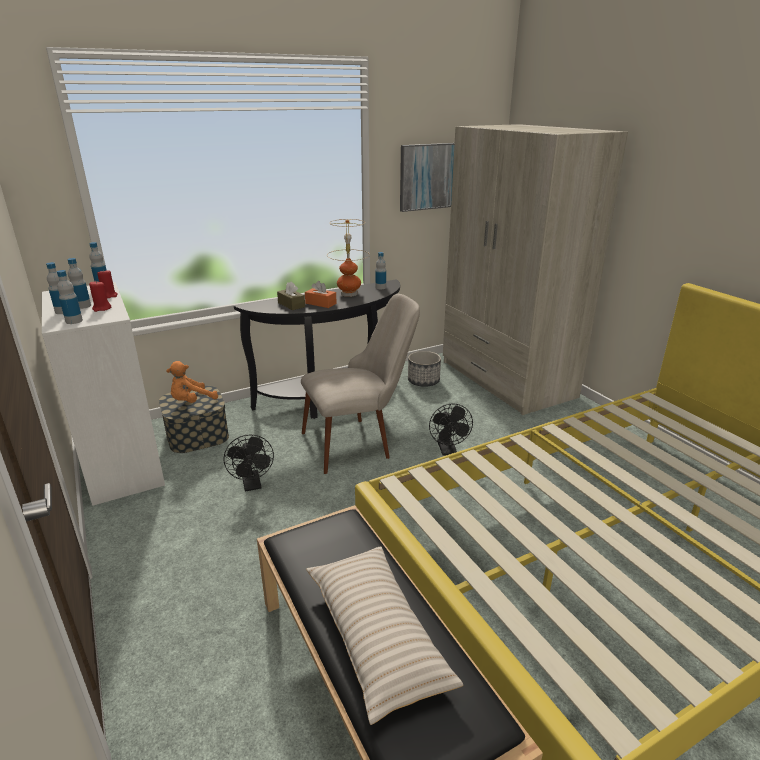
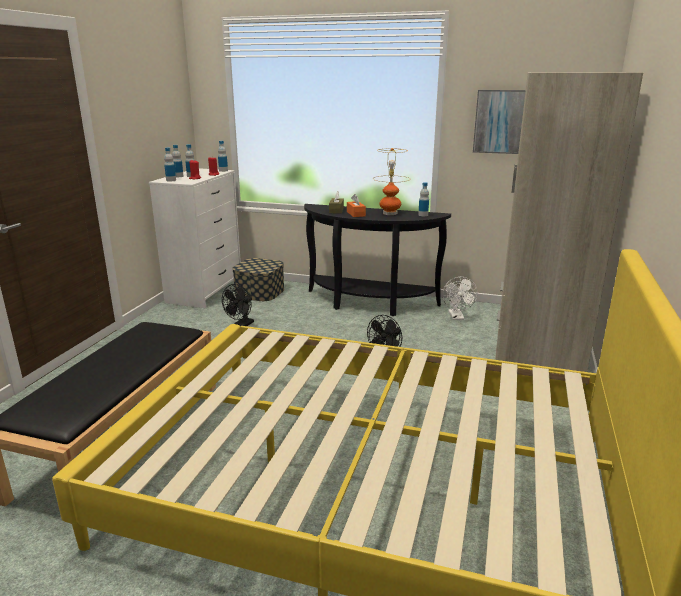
camera: 45 degrees right, 5 degrees down
(192, 401) = (257, 265): orange plush toy -> none
(360, 441) = (339, 332): beige chair -> none
(376, 636) = (95, 372): beige pillow -> none
(423, 381) = (457, 317): planter -> white fan

